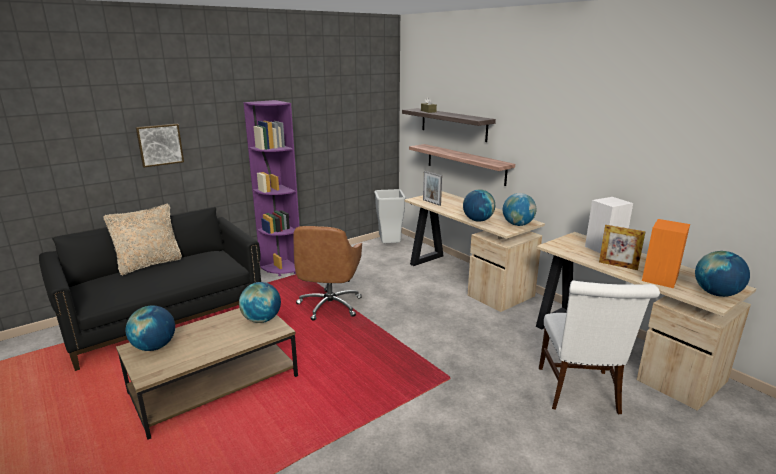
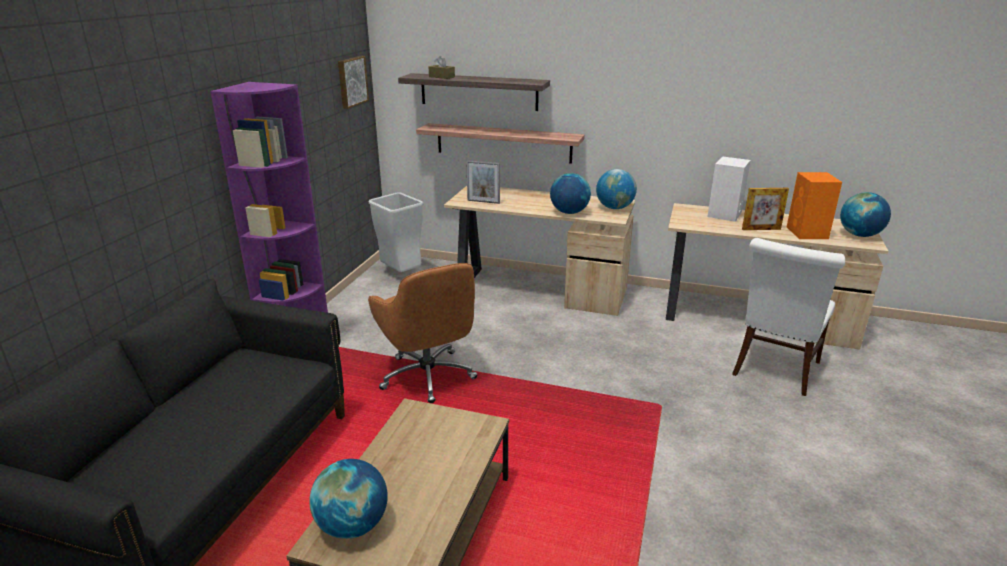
camera: 35 degrees left, 5 degrees up
(150, 265) = (160, 410): beige pillow -> none
(160, 144) = (100, 189): picture -> picture (351, 81)
(262, 320) = (446, 422): globe -> none
(580, 393) = (774, 371): white chair -> white chair turned 60 degrees clockwise

